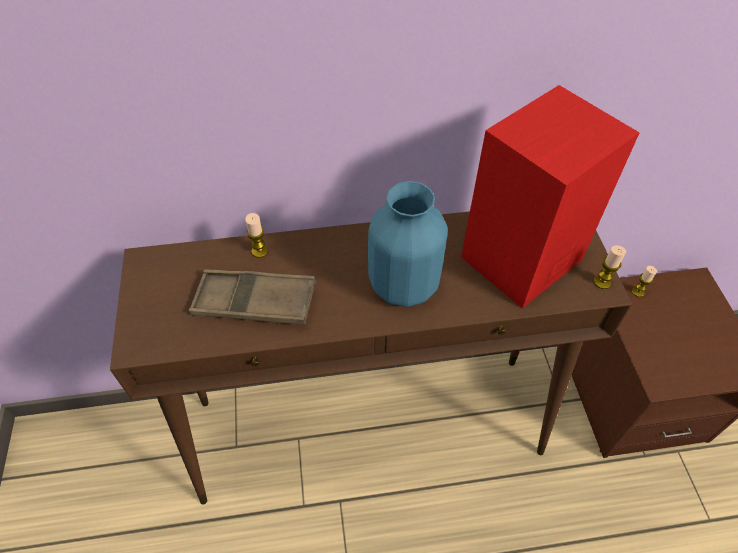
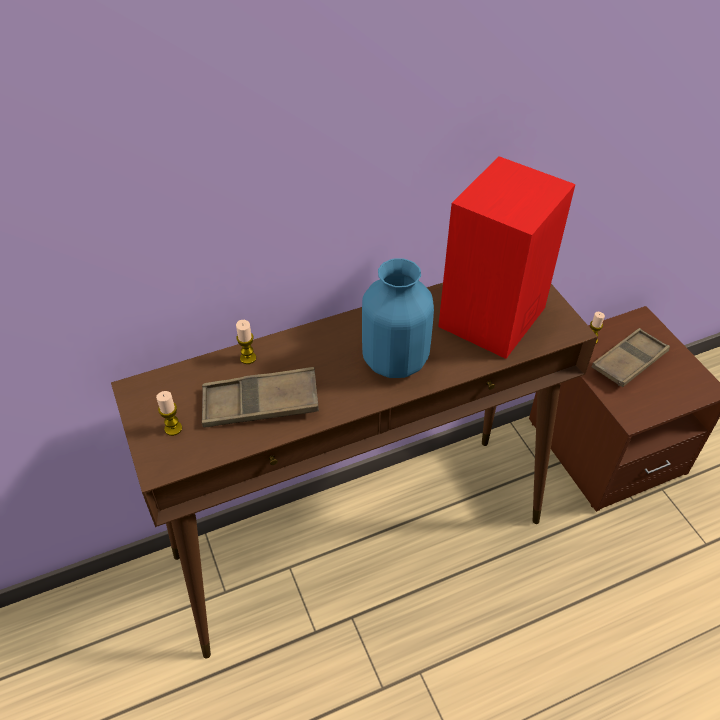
camera: 15 degrees left, 5 degrees down
(602, 282) = (567, 323): candle -> candle (173, 428)
(672, 323) = (629, 361): none -> brown tray

